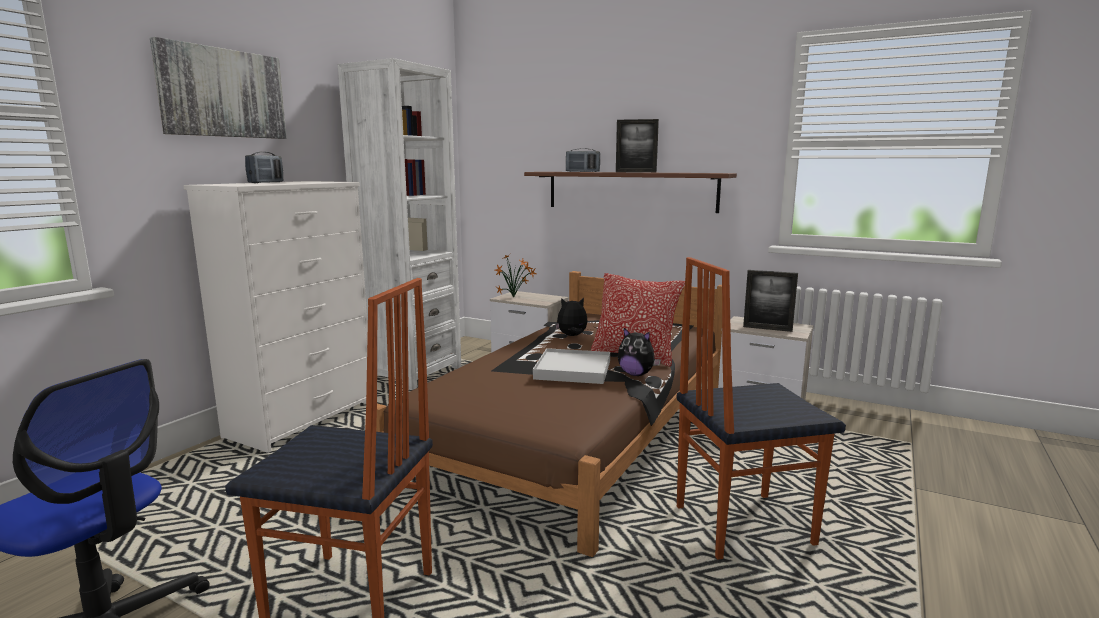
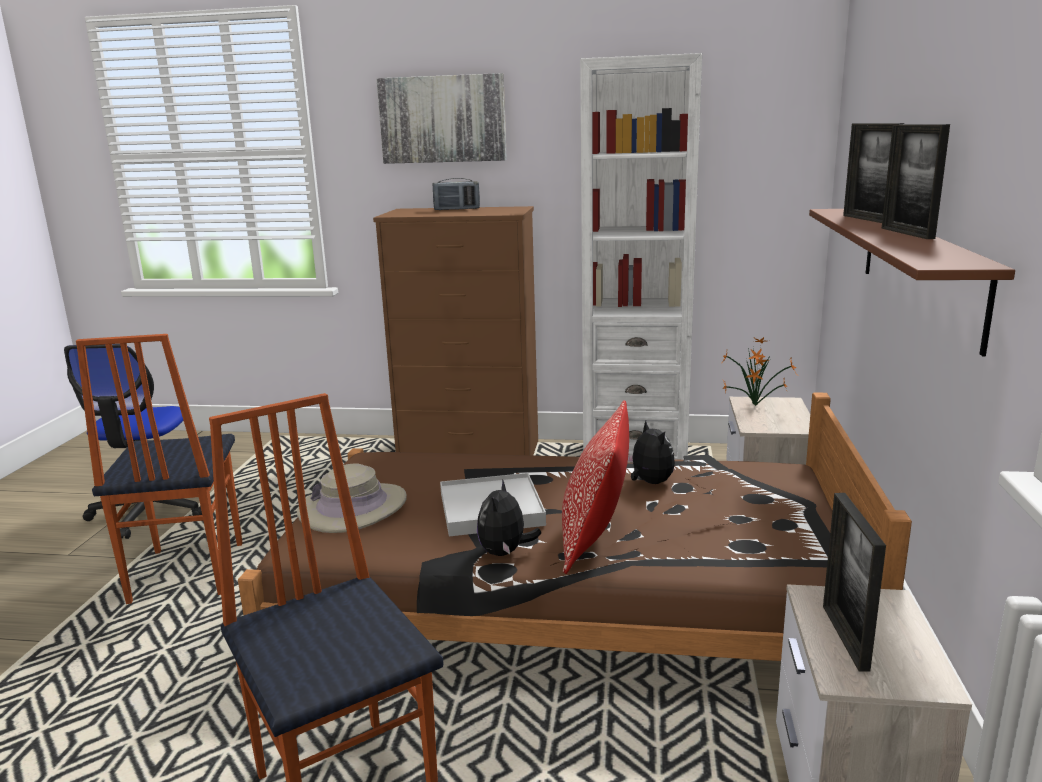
camera: 70 degrees right, 5 degrees up
(303, 420) = (470, 453): white dresser -> brown dresser
(520, 408) = (353, 508): none -> beige hat
(582, 171) = (867, 219): radio -> picture frame

